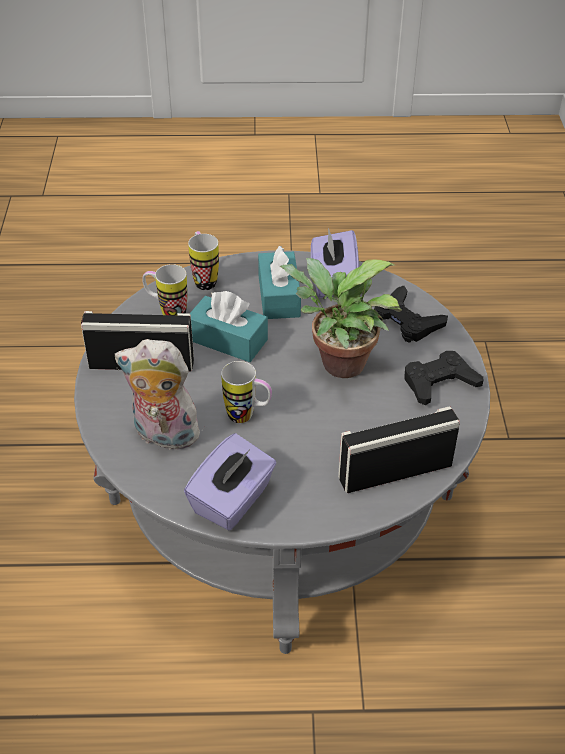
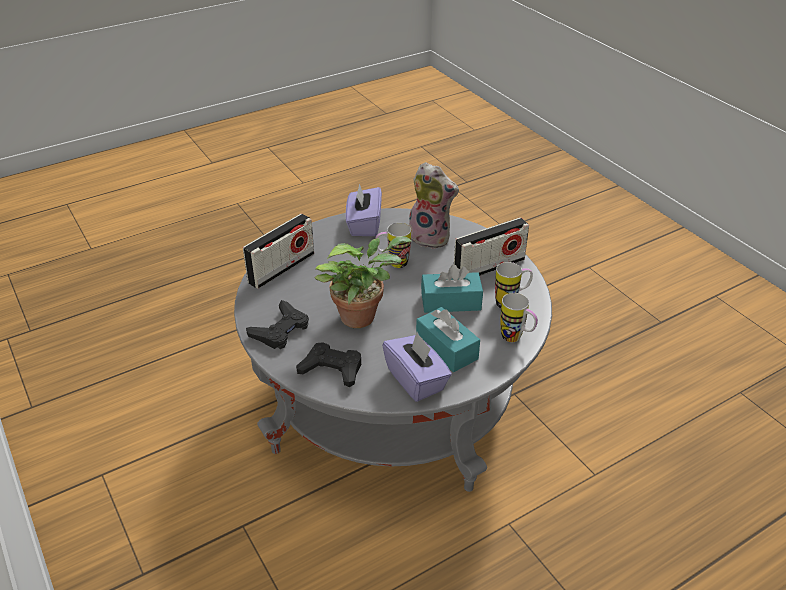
camera: 150 degrees right, 5 degrees down
(163, 436) = (431, 237): plush toy -> plush toy turned 45 degrees clockwise

